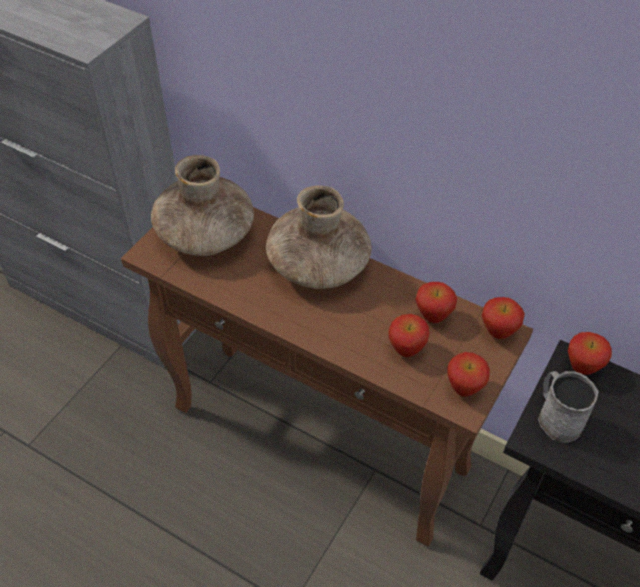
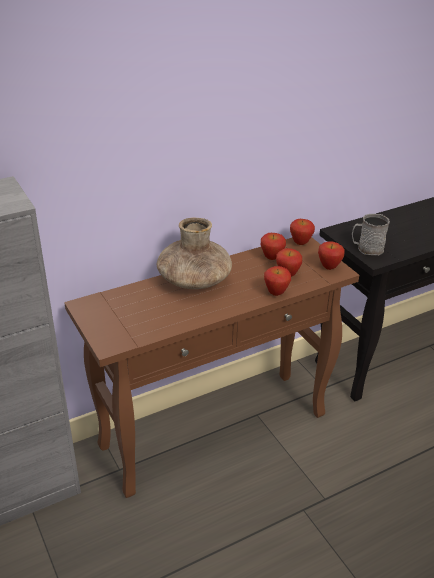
camera: 60 degrees left, 15 degrees down
(206, 234) = (119, 314): brown vase -> none
(582, 368) = (342, 230): apple -> apple (276, 293)

